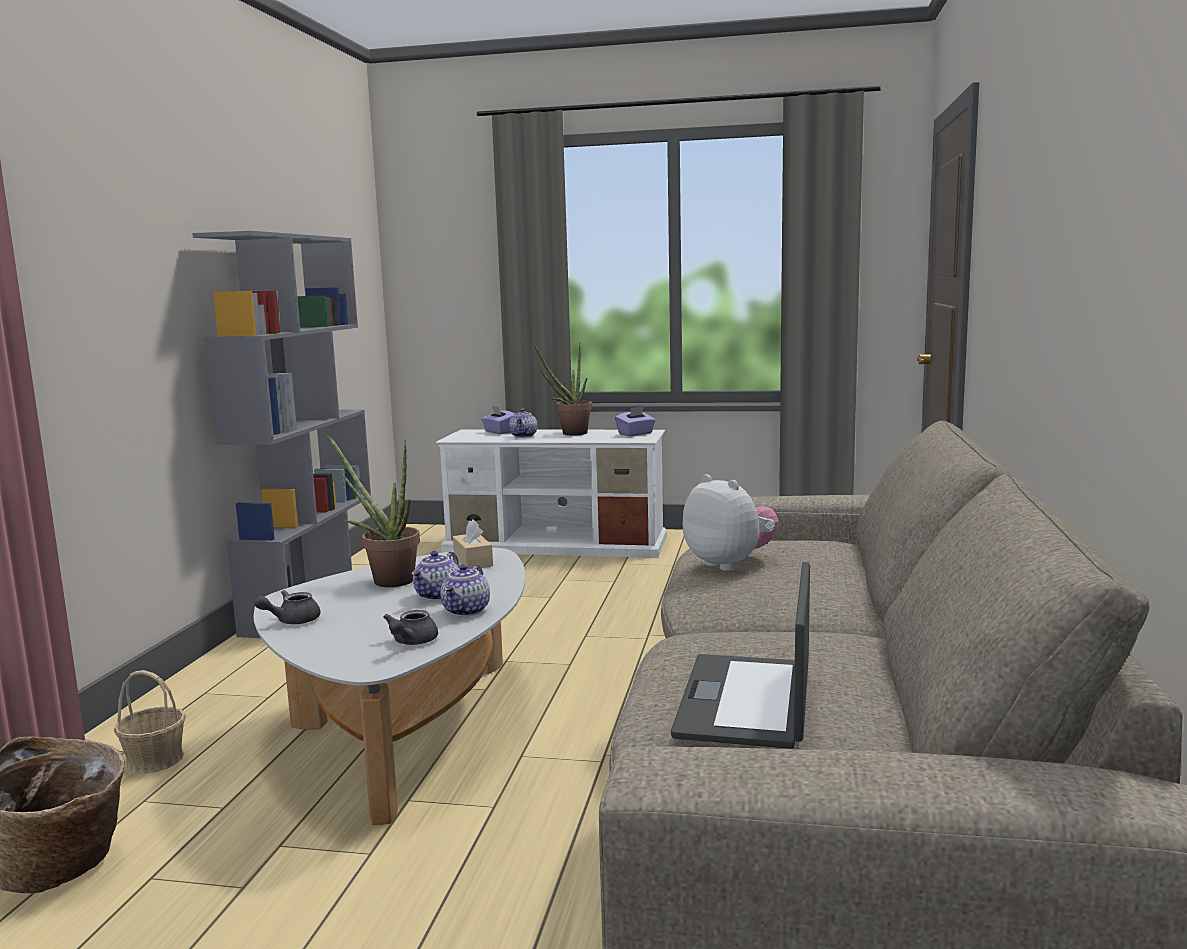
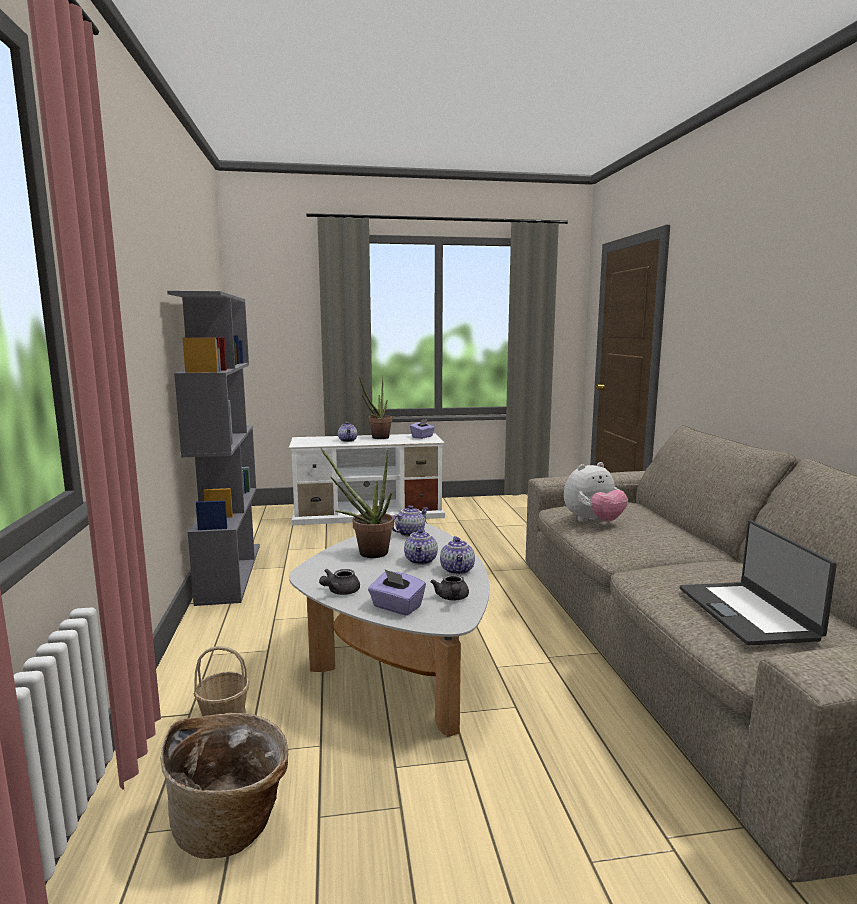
camera: 20 degrees left, 0 degrees up
(473, 561) = (410, 533): beige tissue box -> teapot
(499, 432) = (325, 438): purple tissue box -> purple tissue box (396, 607)
(729, 564) = (593, 522): plush toy -> plush toy turned 120 degrees clockwise

